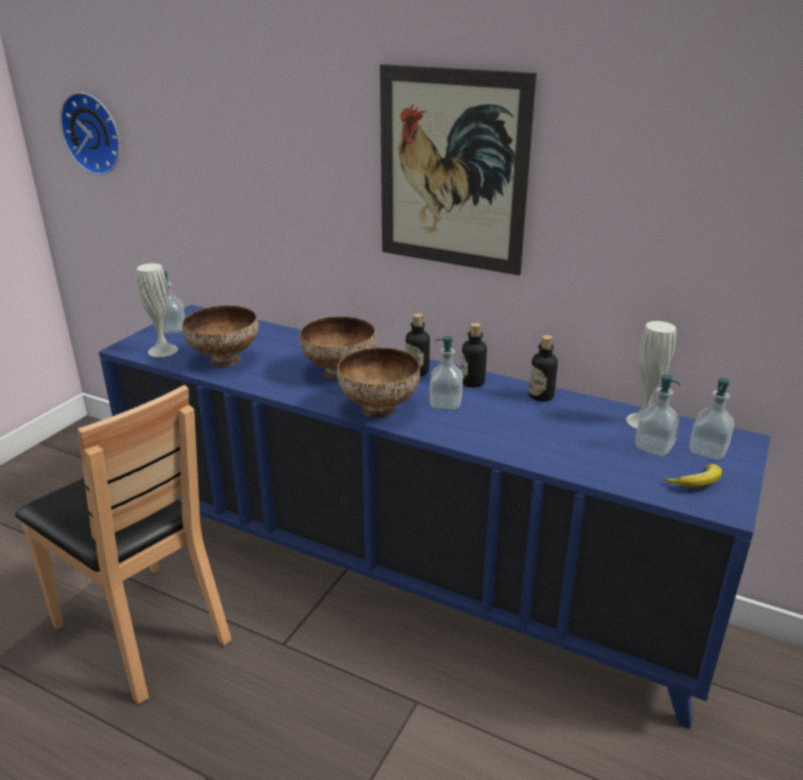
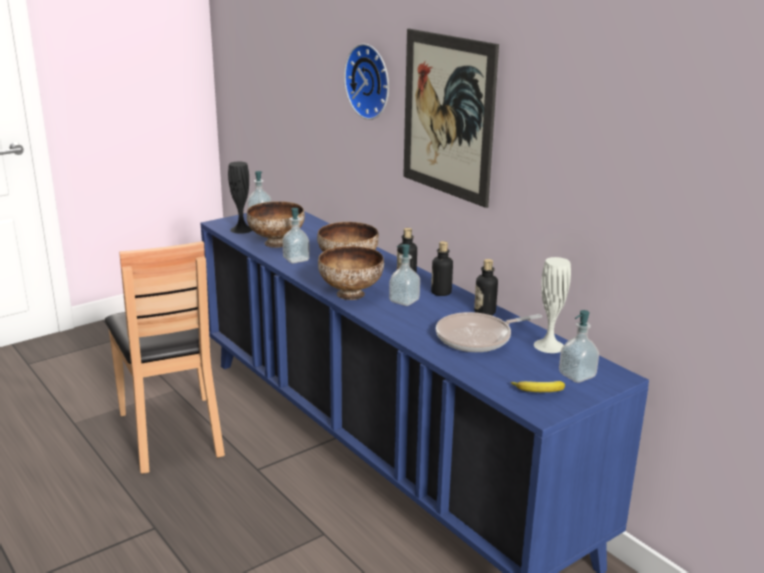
camera: 25 degrees right, 5 degrees down
(95, 133) = (249, 64): wall clock -> wall clock (371, 81)
(163, 350) = (241, 229): white vase -> black vase
(568, 430) = (478, 338): none -> frying pan
(654, 447) = (534, 363): soap dispenser -> soap dispenser (296, 259)

